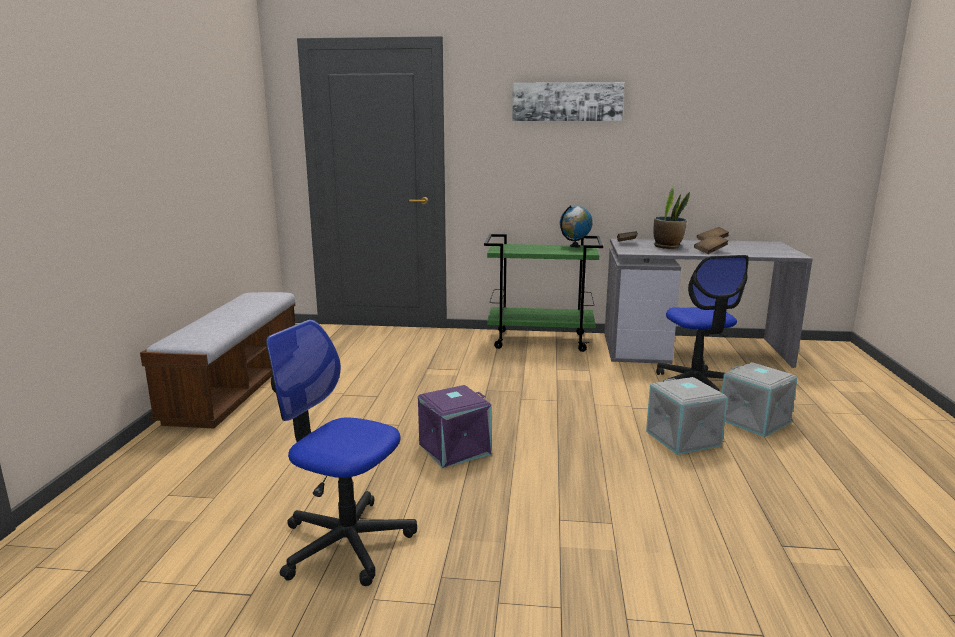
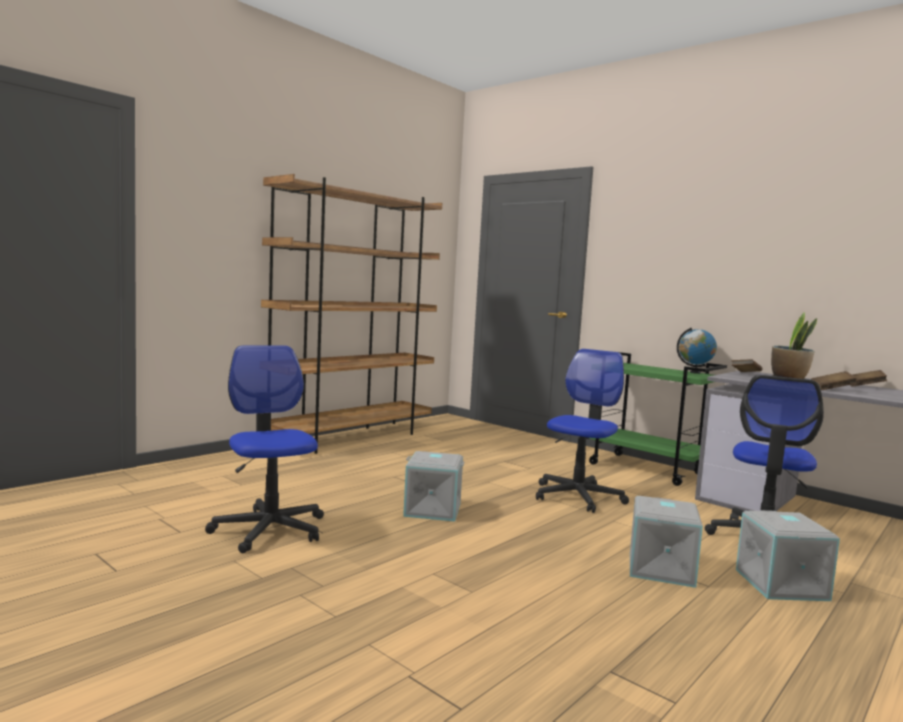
camera: 35 degrees right, 10 degrees down
(236, 386) = (351, 438): bench -> brown bookcase
(454, 448) = (433, 509): purple storage box -> grey storage box
(538, 388) = (578, 496): none -> office chair
(567, 102) = (703, 222): picture -> none

